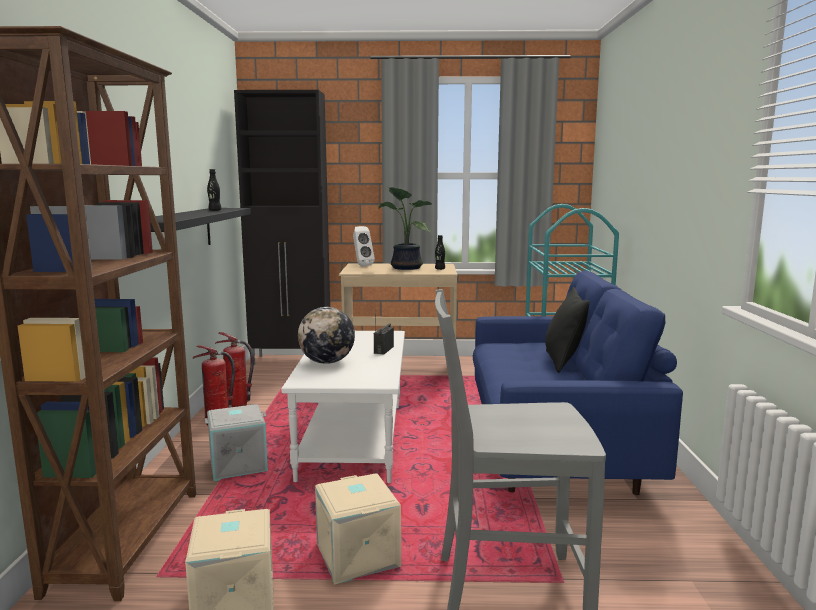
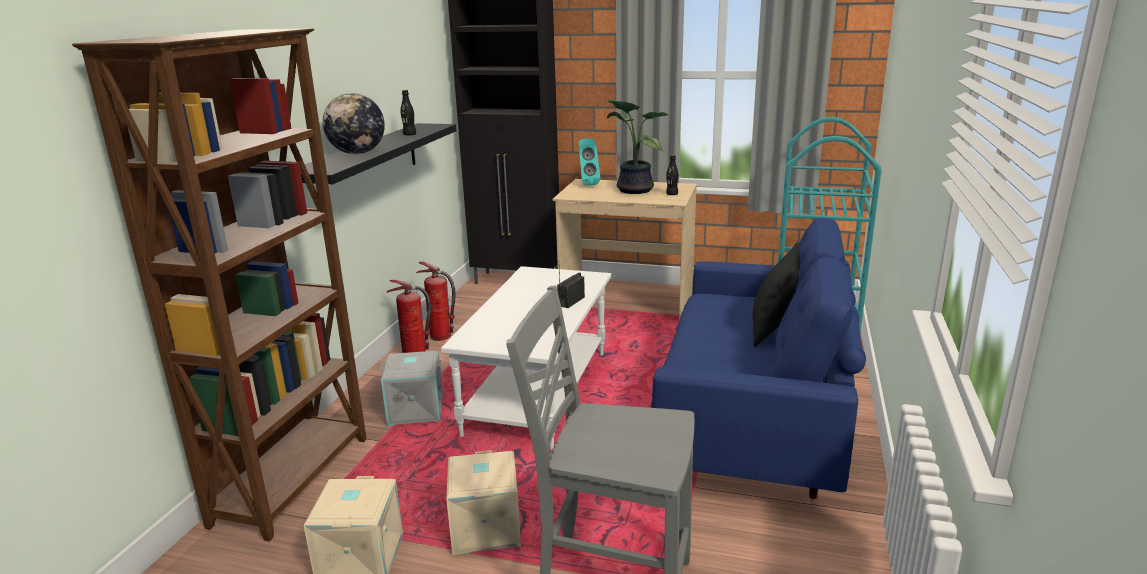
camera: 15 degrees right, 10 degrees up
(327, 362) = (503, 315): globe -> globe (357, 153)
(361, 265) = (587, 184): white speaker -> turquoise speaker

